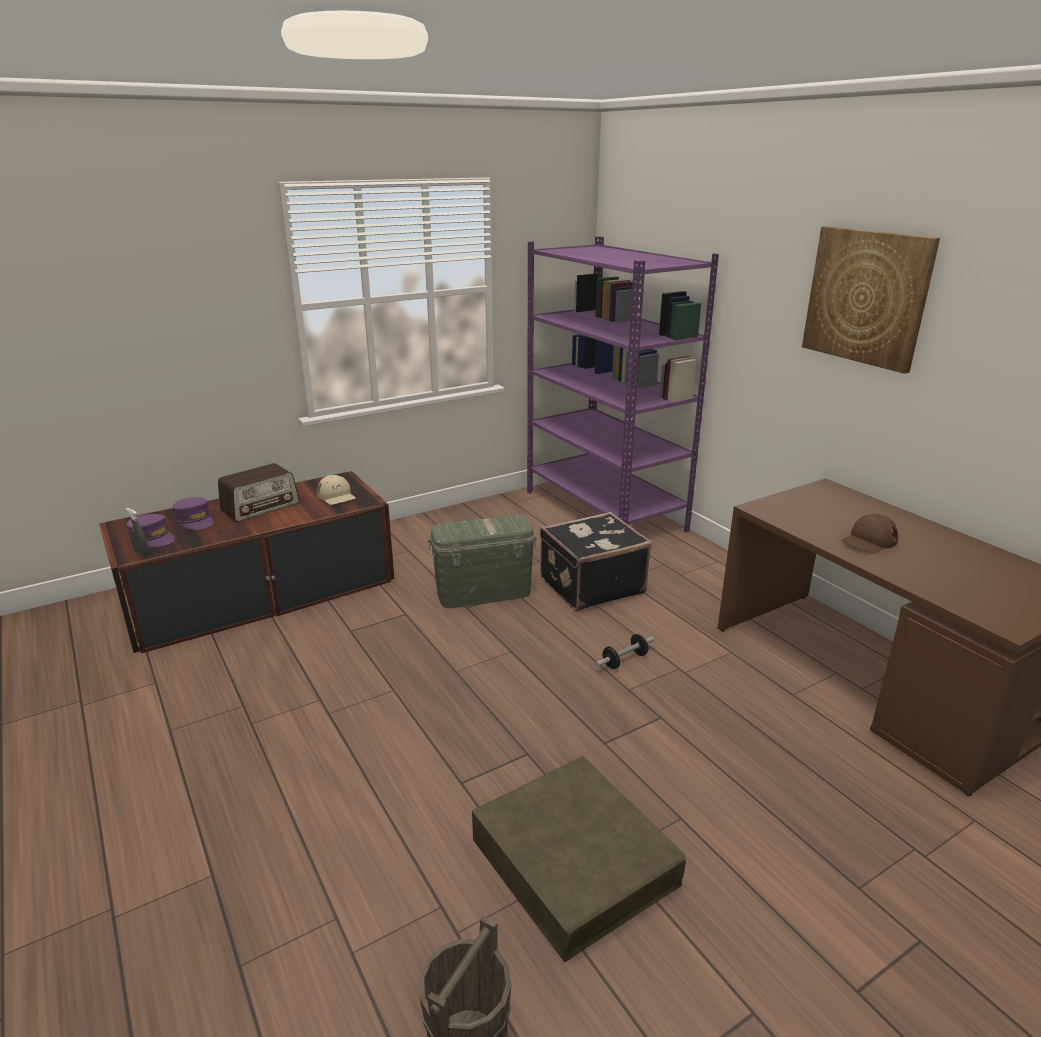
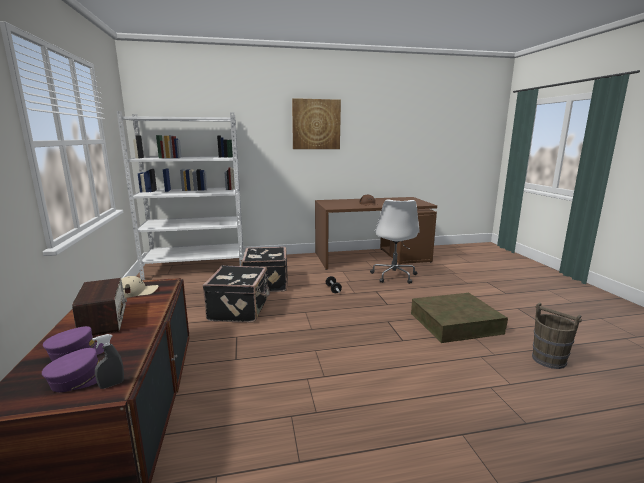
camera: 70 degrees left, 10 degrees down
(483, 592) = (240, 309): green storage box -> black suitcase
(604, 510) = (196, 267): purple bookcase -> white bookcase
(773, 733) = (394, 276): none -> white office chair

